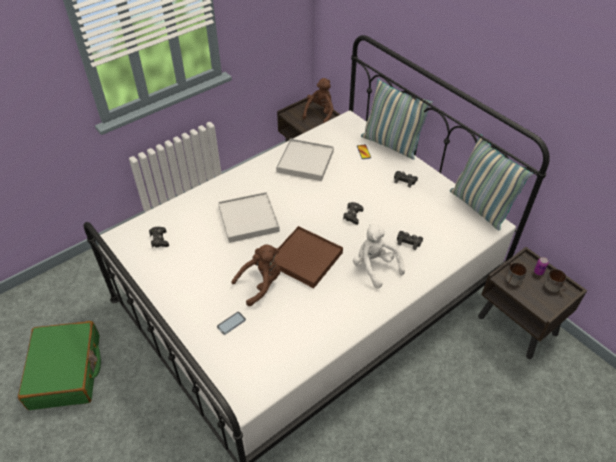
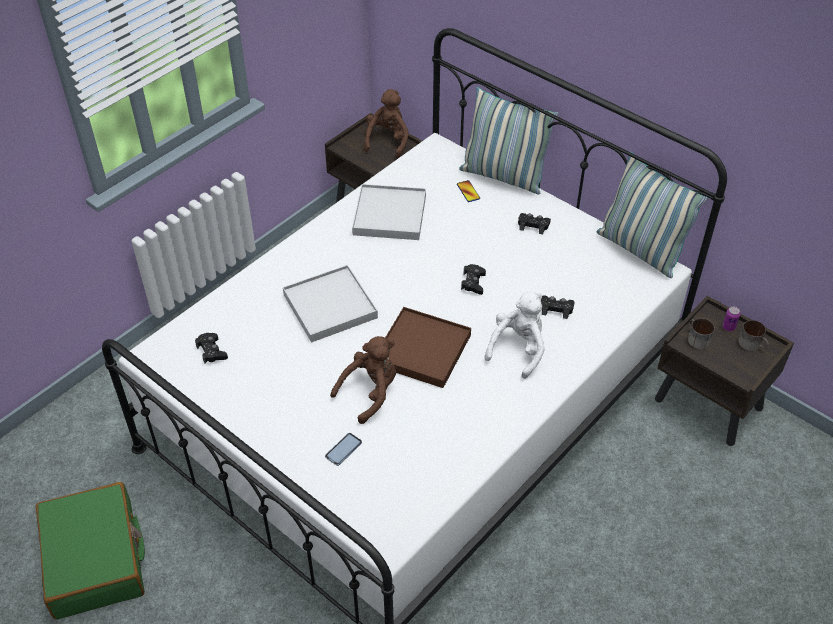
camera: 10 degrees left, 0 degrees up
(375, 267) = (518, 349): white plush toy -> white plush toy turned 75 degrees clockwise

